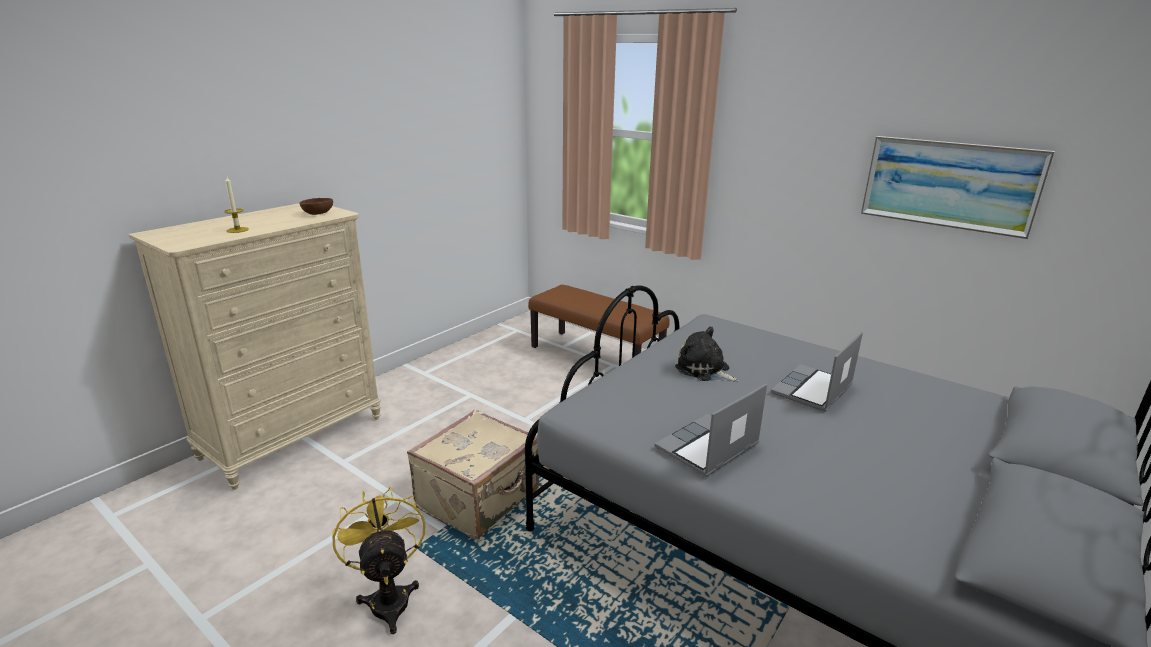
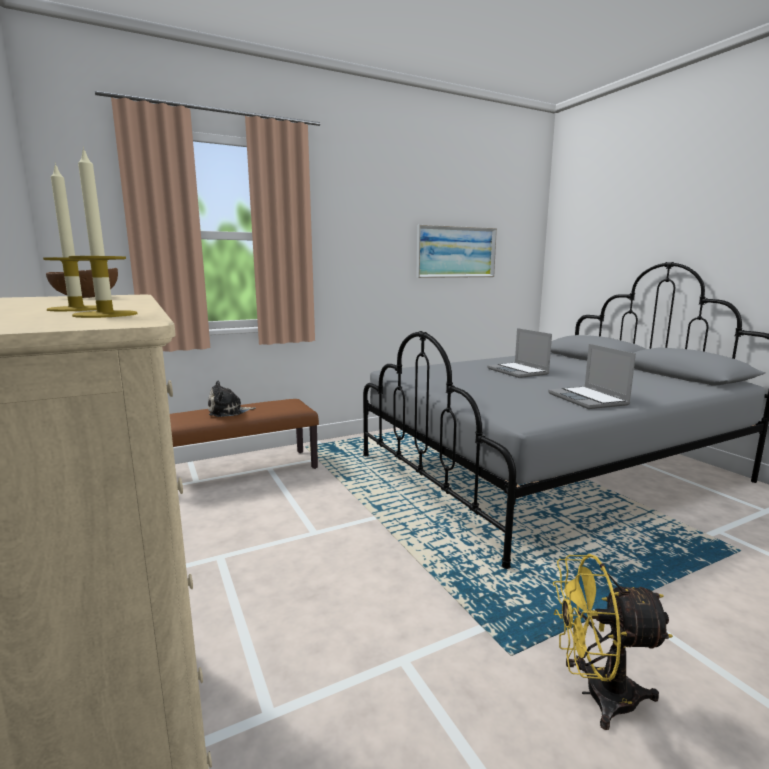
camera: 65 degrees left, 10 degrees down
(209, 239) = (105, 314): none -> candle
(479, 499) = (441, 590): beige suitcase -> none
(704, 370) = (474, 383): plush toy -> plush toy (228, 412)

